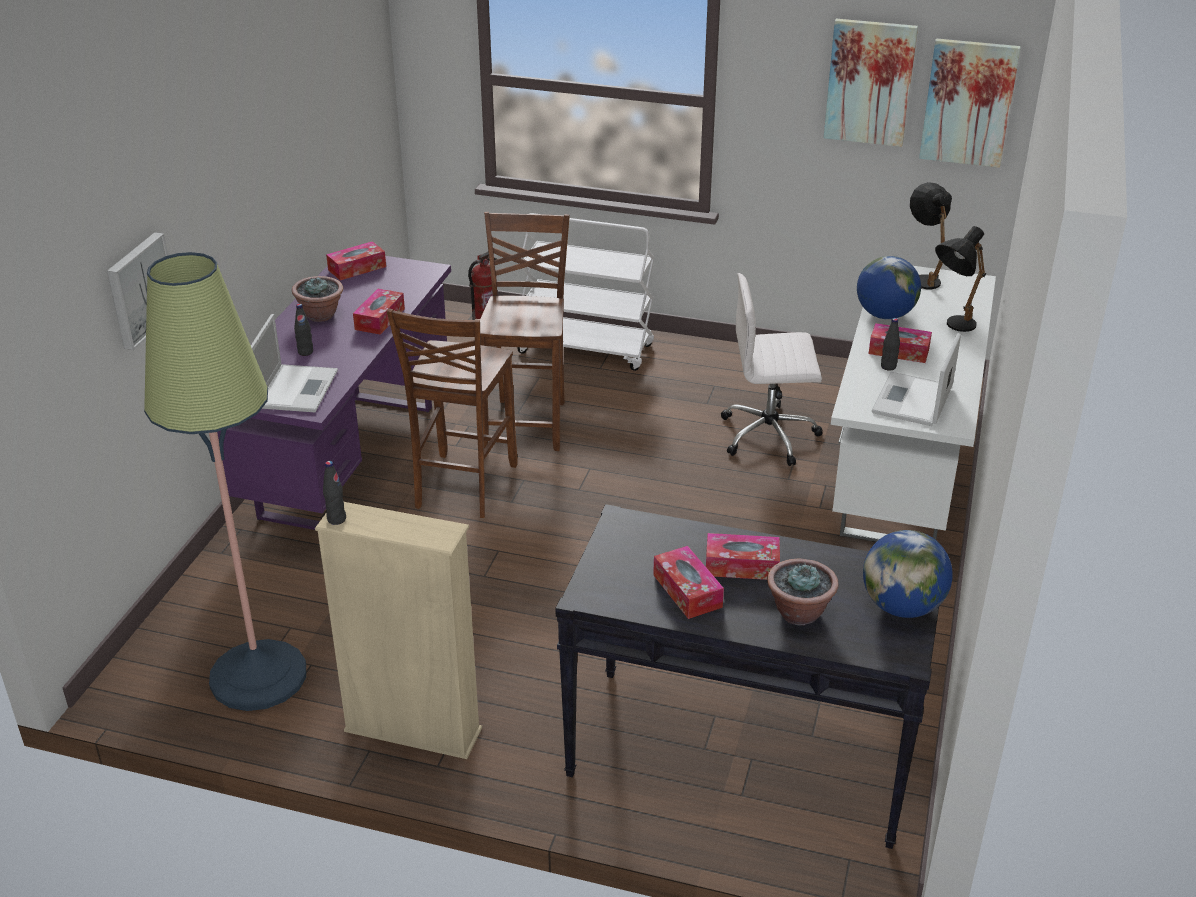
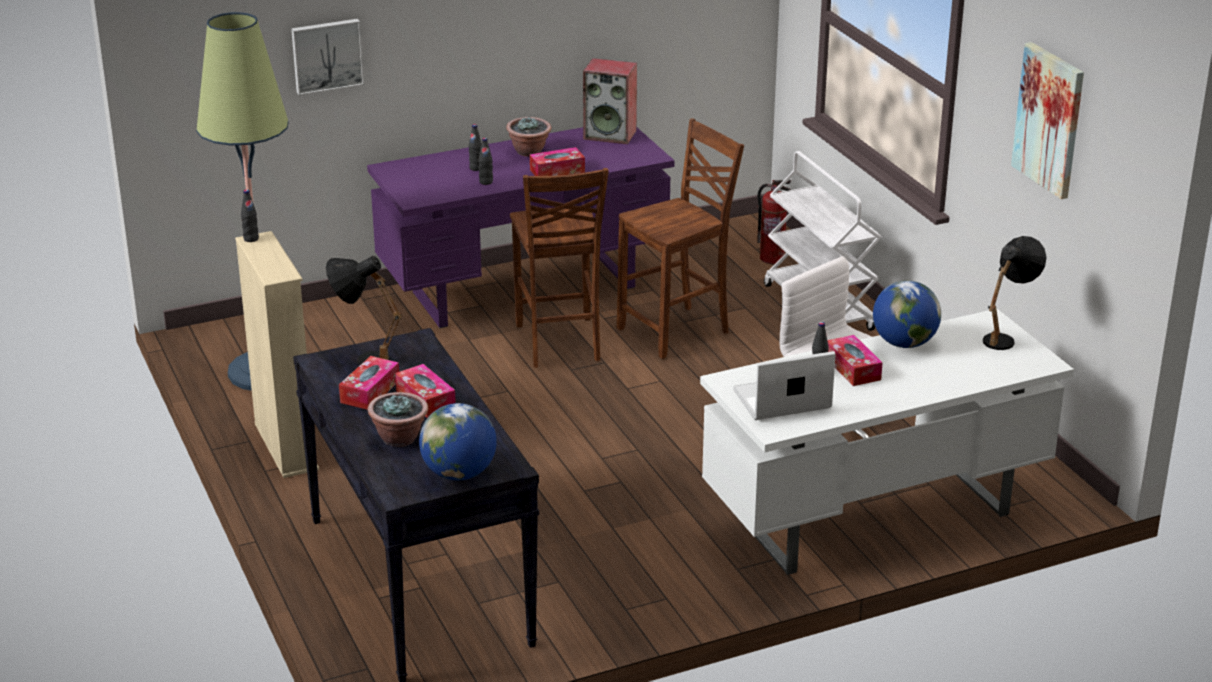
camera: 50 degrees right, 5 degrees down
(296, 388) = (429, 185): laptop -> none
(341, 359) = (486, 182): none -> black bottle
(357, 268) = (611, 134): tissue box -> speaker
(462, 487) = (559, 344): brown chair -> brown chair turned 75 degrees counterclockwise
(952, 327) = (938, 378): black table lamp -> black table lamp (362, 359)
(968, 102) = (1114, 172): picture -> none

